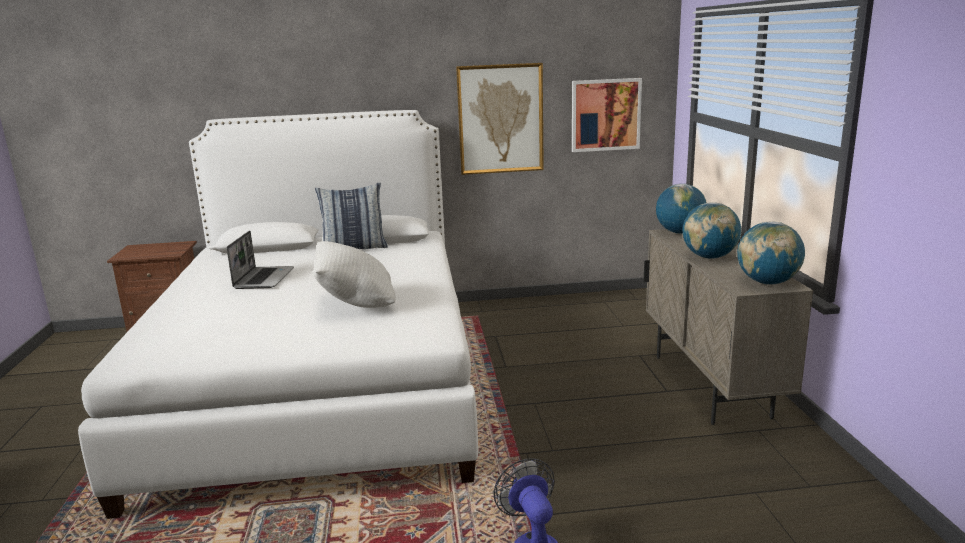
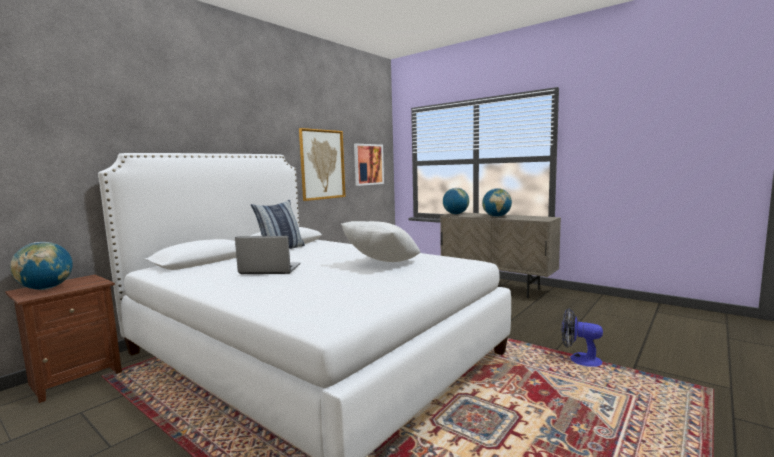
camera: 45 degrees left, 10 degrees down
(263, 278) = (269, 270): laptop -> laptop turned 45 degrees counterclockwise
(767, 282) = (542, 218): globe -> globe (46, 288)

